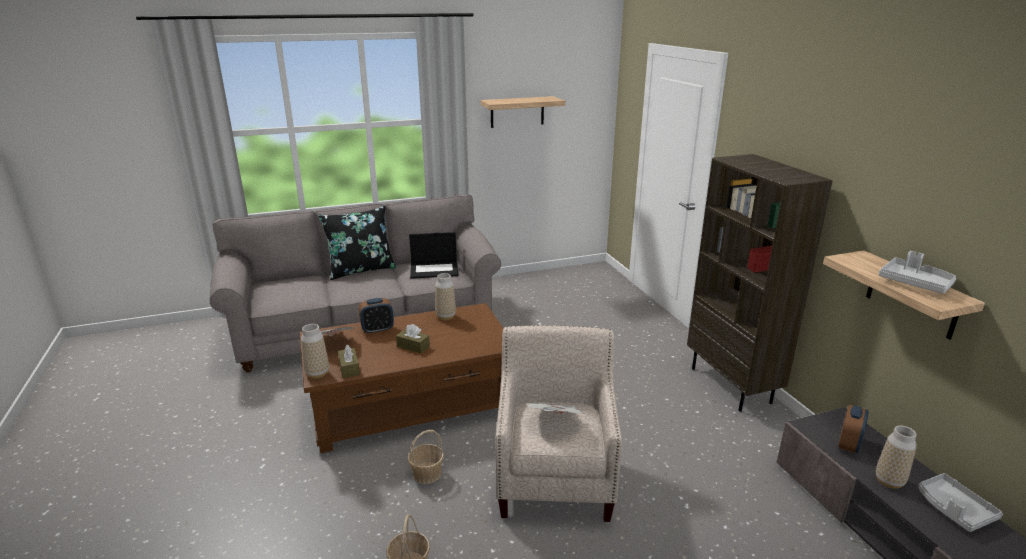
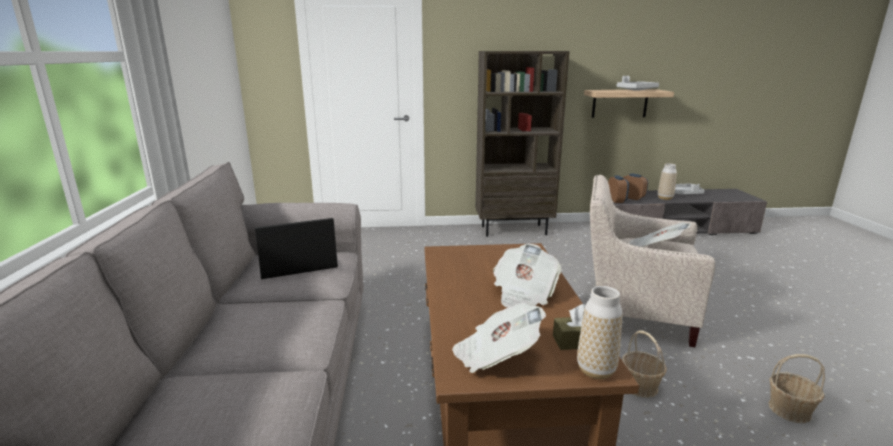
camera: 75 degrees left, 5 degrees down
(361, 270) = (206, 327): black pillow -> none
(377, 330) = (465, 315): alarm clock -> alarm clock (616, 200)
(413, 346) = (523, 293): brown tissue box -> newspaper
(435, 270) = (297, 264): laptop -> laptop turned 120 degrees counterclockwise
(446, 317) = (450, 269): vase -> none
(517, 112) = (185, 49): shelf -> none

